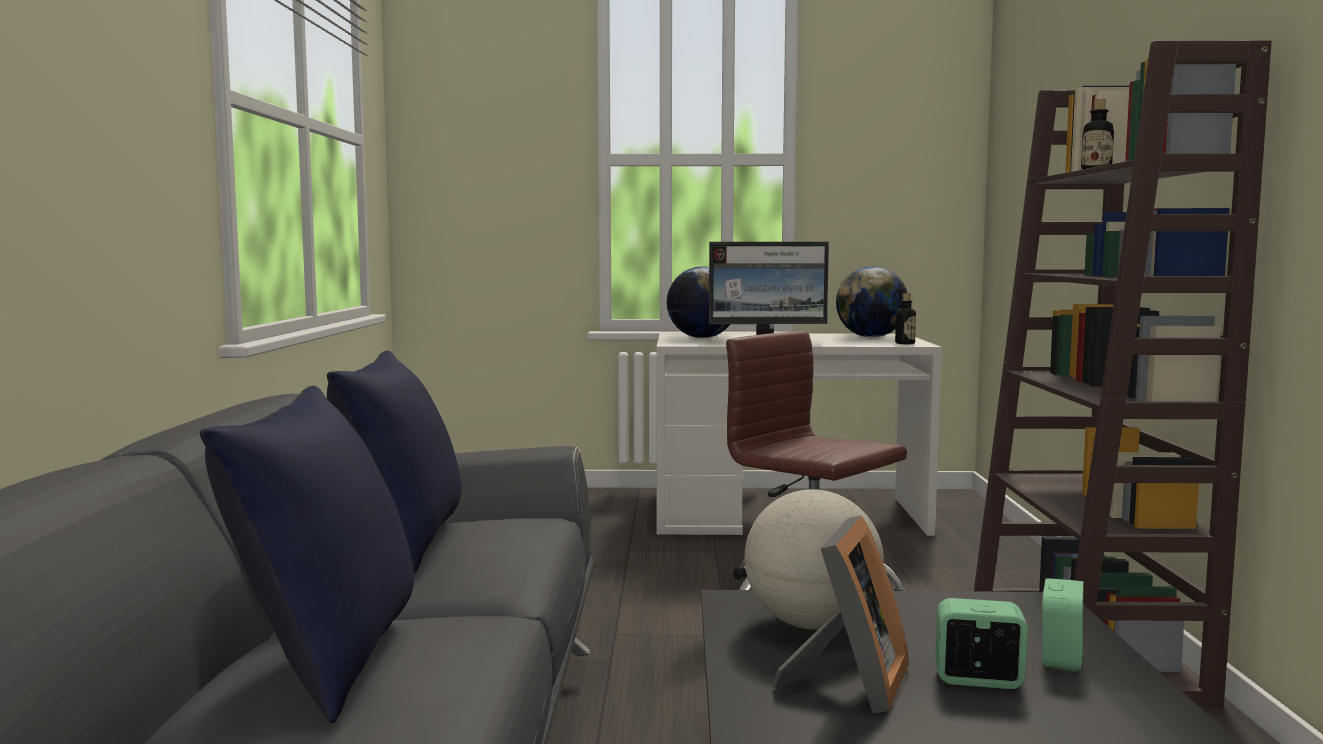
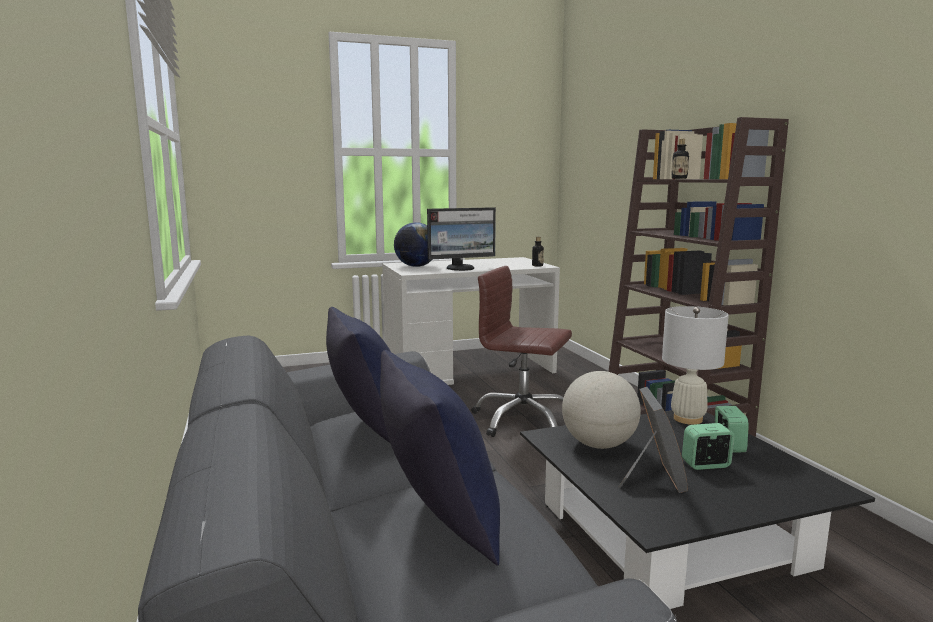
camera: 20 degrees left, 5 degrees up
(871, 337) = (511, 261): globe -> none
(1027, 608) = (687, 419): none -> white table lamp

